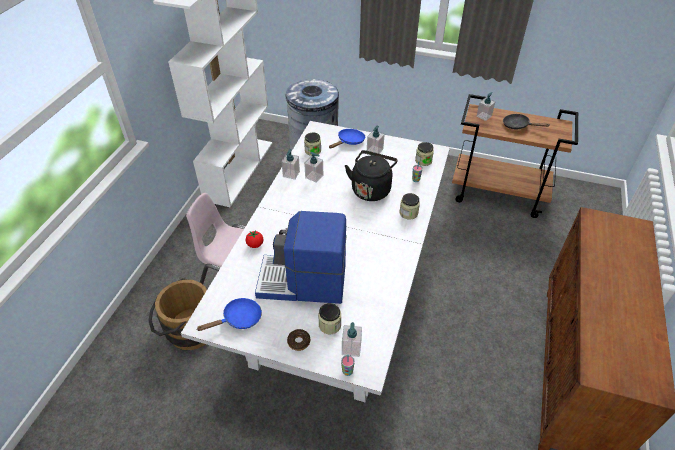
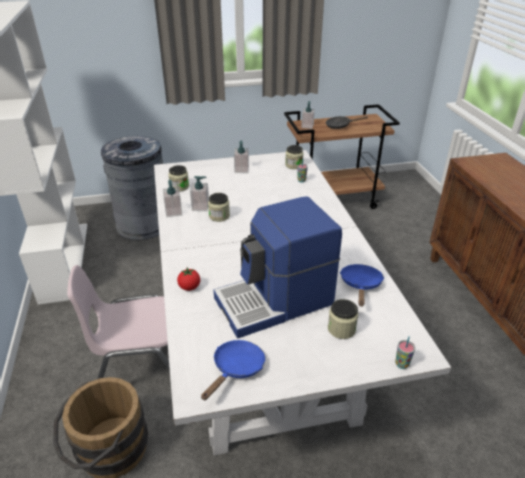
camera: 30 degrees left, 10 degrees down
(299, 342) = (325, 360): donut -> none
(349, 141) = (210, 170): blue frying pan -> blue frying pan (360, 285)
(351, 348) = (383, 340): soap dispenser -> none
(371, 189) = (267, 199): black kettle -> none
(408, 213) = (320, 207): jar -> jar (219, 216)

